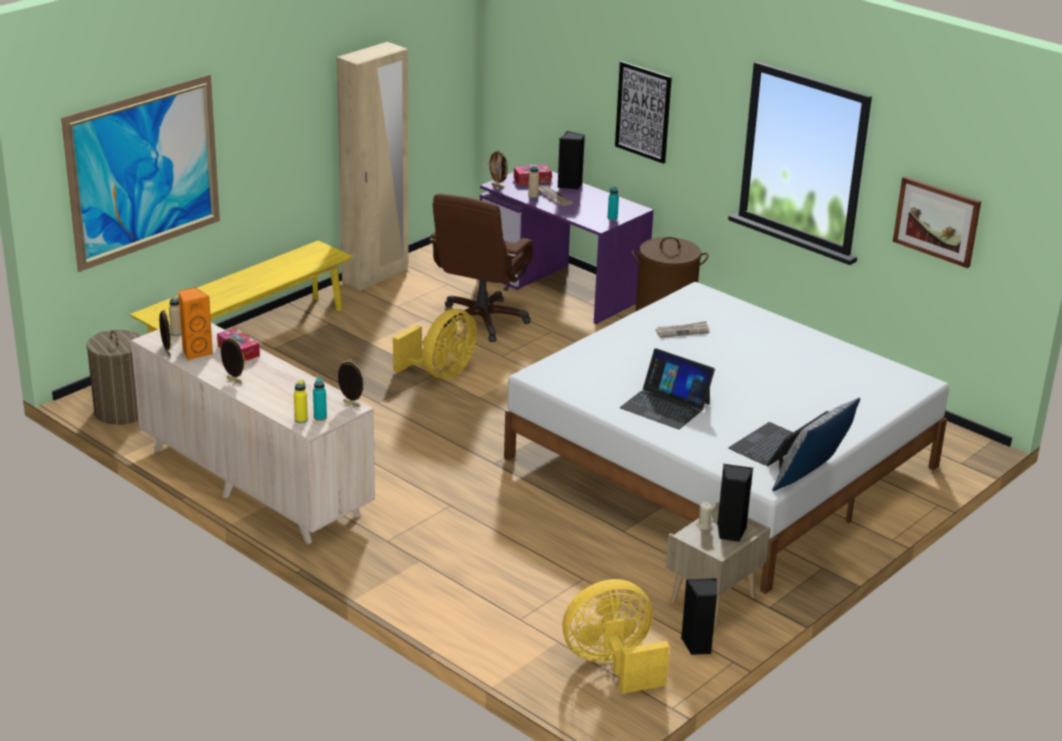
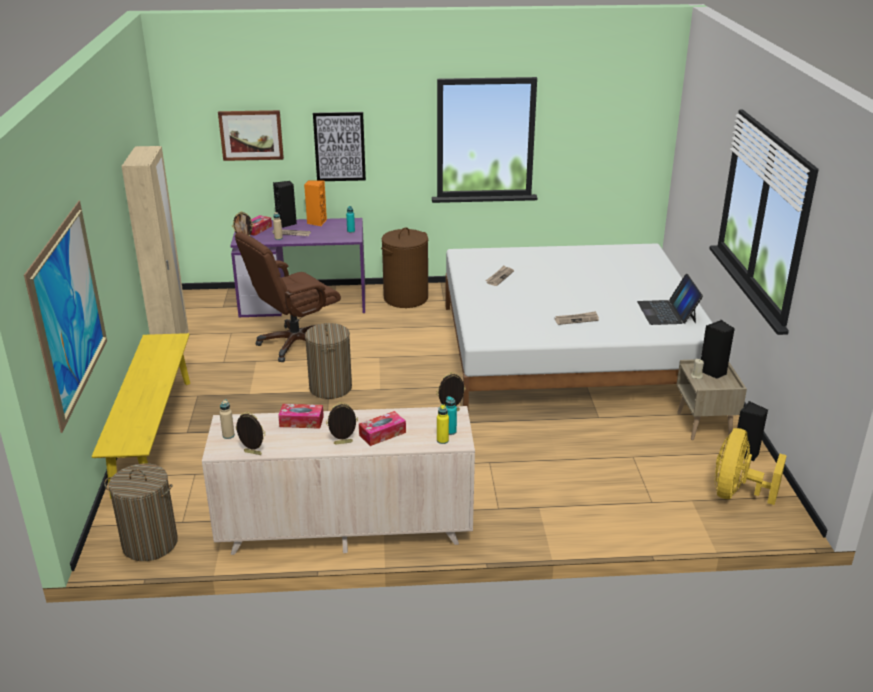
camera: 45 degrees left, 0 degrees up
(196, 352) = (272, 440): orange speaker -> orange speaker (316, 222)
(271, 391) = (382, 434): none -> tissue box
(440, 373) = (330, 388): yellow fan -> laundry basket
(481, 321) = (295, 344): brown office chair -> brown office chair turned 75 degrees clockwise
(665, 405) = (576, 319): laptop -> newspaper
(811, 479) = (713, 319): pillow -> none
(937, 221) = (596, 148): picture -> picture (251, 135)

